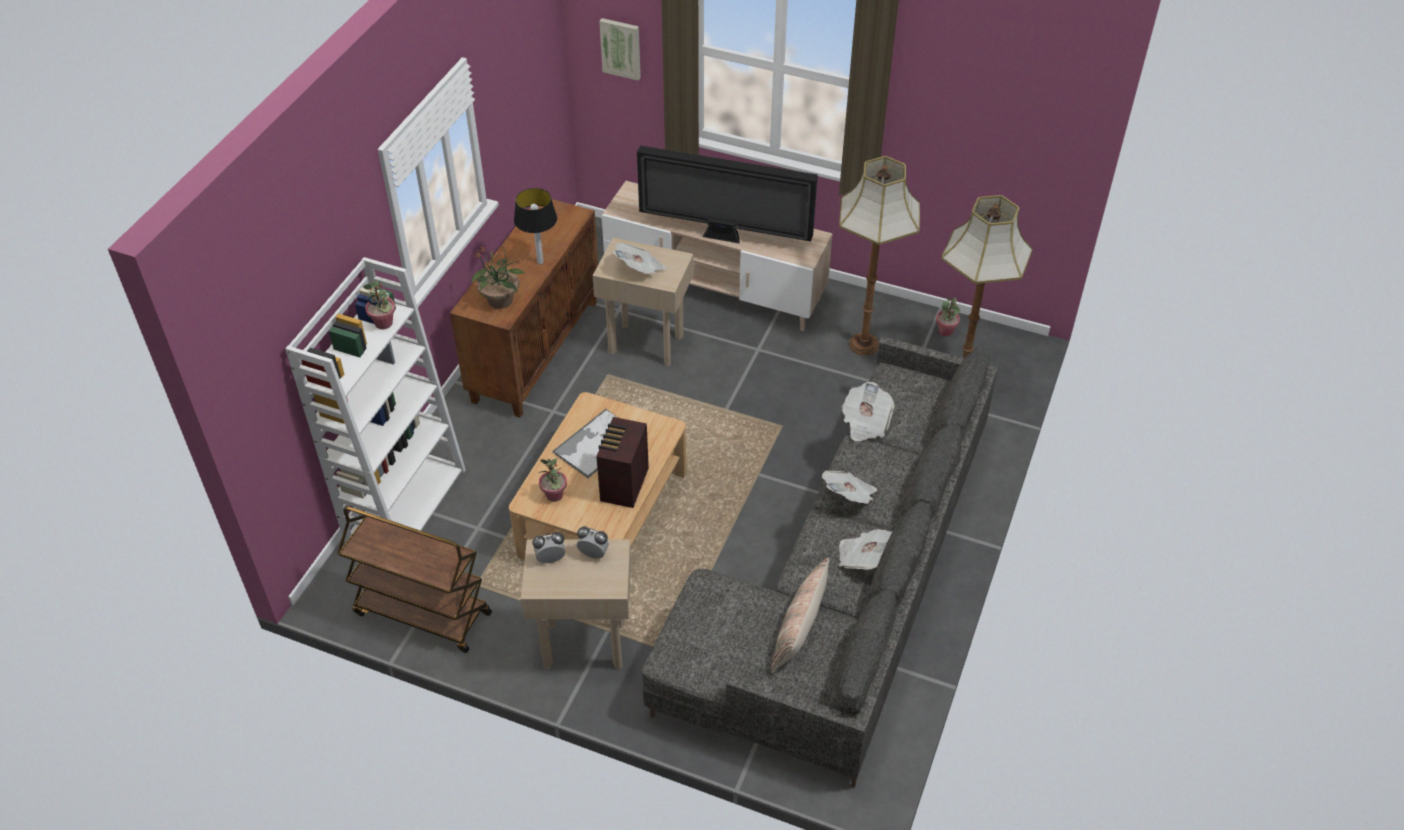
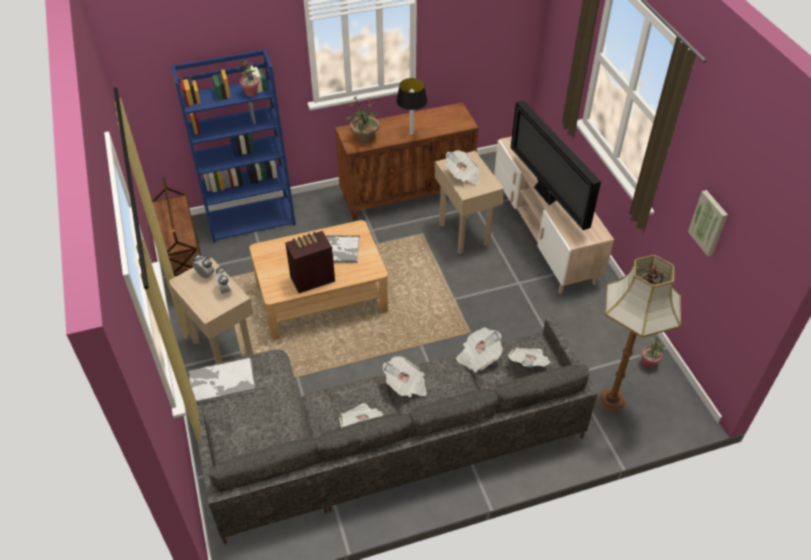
camera: 50 degrees right, 0 degrees up
(405, 503) = (251, 218): white bookcase -> blue bookcase
(554, 495) = (276, 256): potted plant -> none
(621, 48) = (566, 34): picture -> picture (709, 223)
(693, 644) = (221, 381): none -> tray
(799, 628) = (277, 425): pillow -> none
(865, 344) = (585, 330): floor lamp -> none
(910, 393) = (528, 363): none -> newspaper

